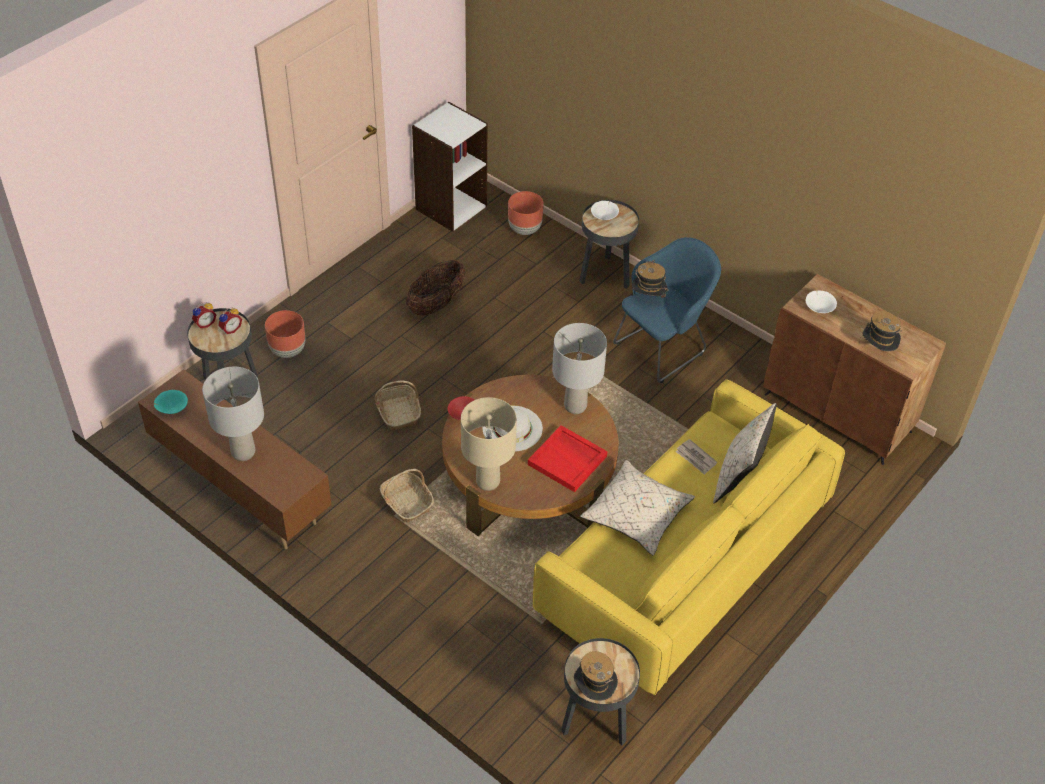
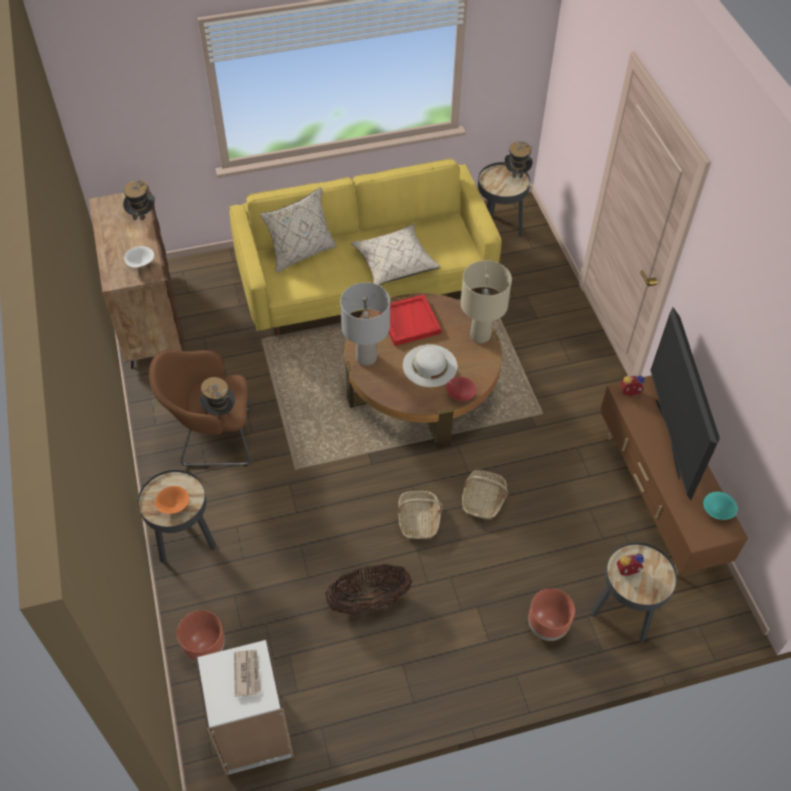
camera: 145 degrees left, 5 degrees up
(205, 323) = (651, 594): alarm clock -> alarm clock (630, 394)
(243, 452) = (668, 438): grey table lamp -> television
(406, 502) = (526, 419): basket -> basket (418, 520)
(604, 217) = (173, 506): white bowl -> orange bowl
(663, 347) = (213, 439): blue armchair -> brown armchair
(696, 458) = (317, 277): newspaper -> newspaper (247, 673)

